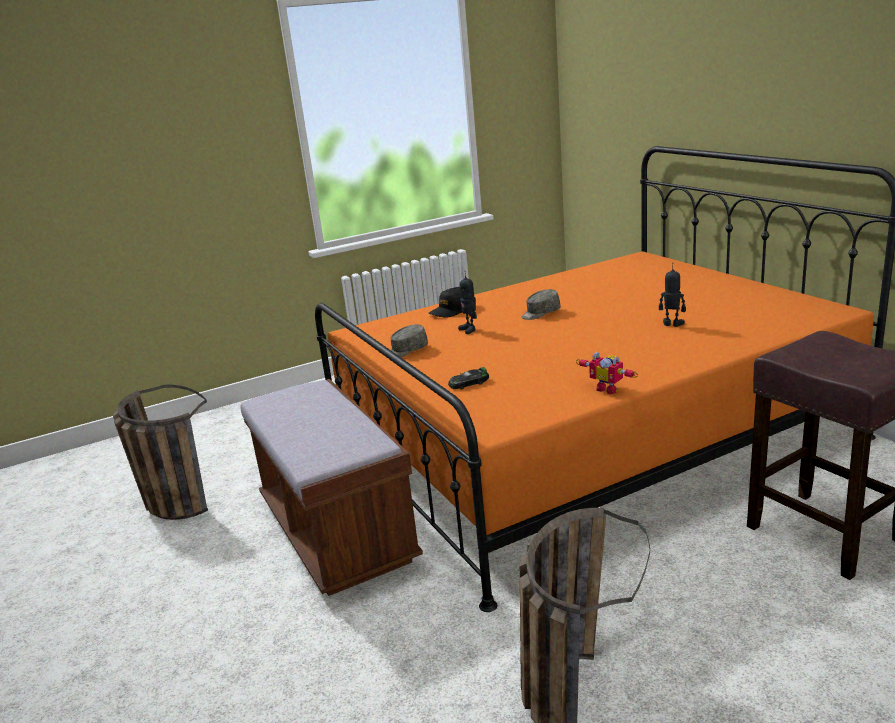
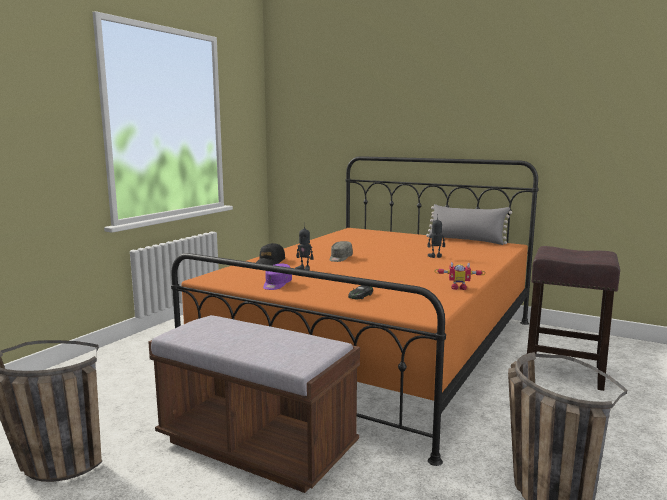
camera: 35 degrees left, 10 degrees down
(406, 351) = (276, 285): grey cap -> purple cap
(779, 293) = (466, 240): none -> grey pillow

